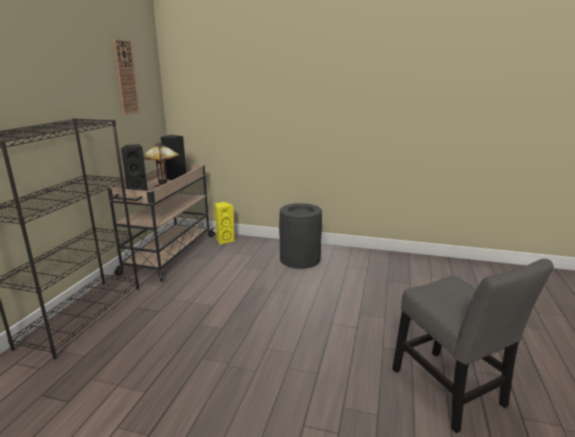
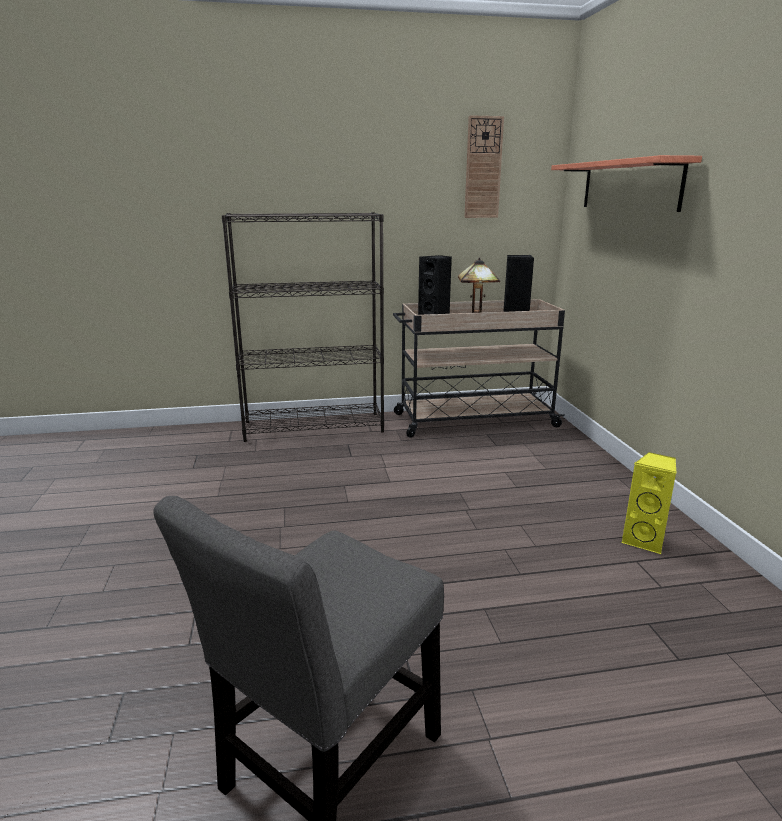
camera: 65 degrees right, 0 degrees up
(224, 240) = (560, 437): yellow speaker -> yellow speaker (644, 541)
(235, 88) = (629, 185): none -> shelf
(300, 259) = (593, 507): black trash can -> none

